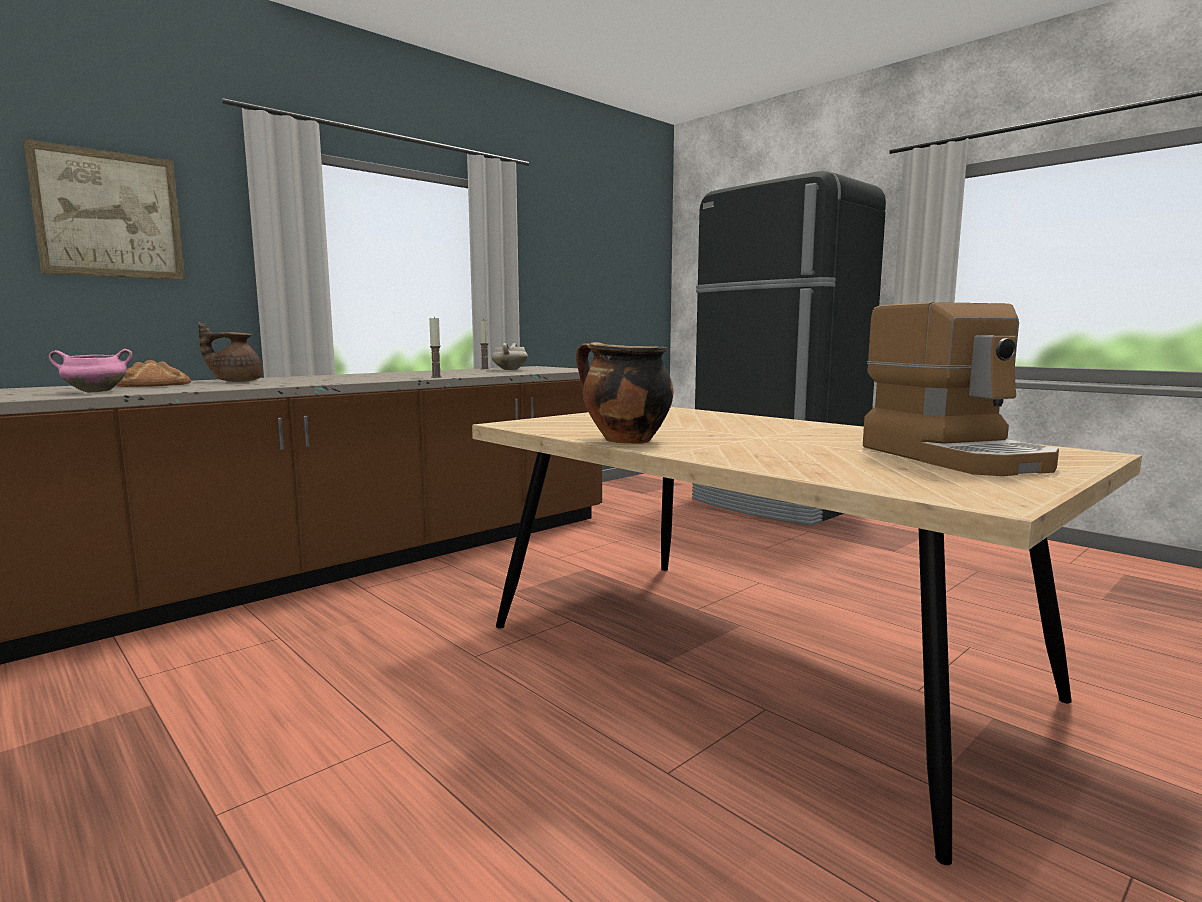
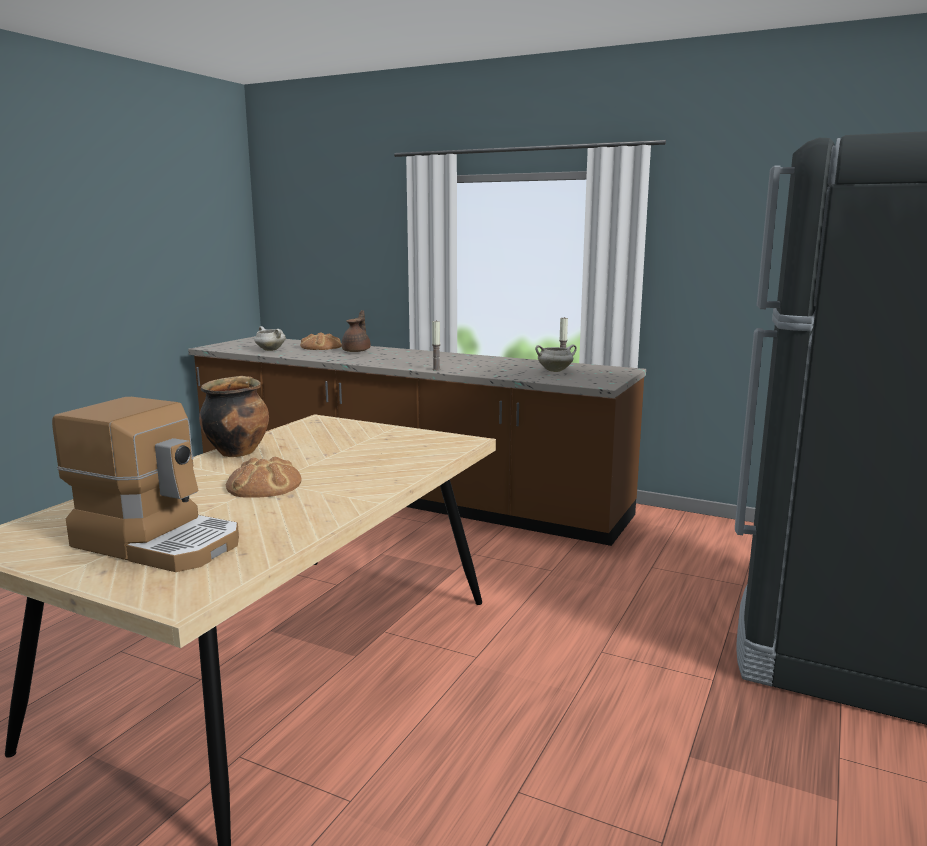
camera: 70 degrees right, 5 degrees up
(95, 392) = (270, 350): pink cooking pot -> white cooking pot
(109, 214) = (349, 238): picture -> none
(236, 381) = (357, 351): brown teapot -> brown teapot turned 45 degrees clockwise
(771, 438) = (264, 485): none -> bread
(956, 457) = (159, 542): coffee machine -> coffee machine turned 120 degrees counterclockwise

